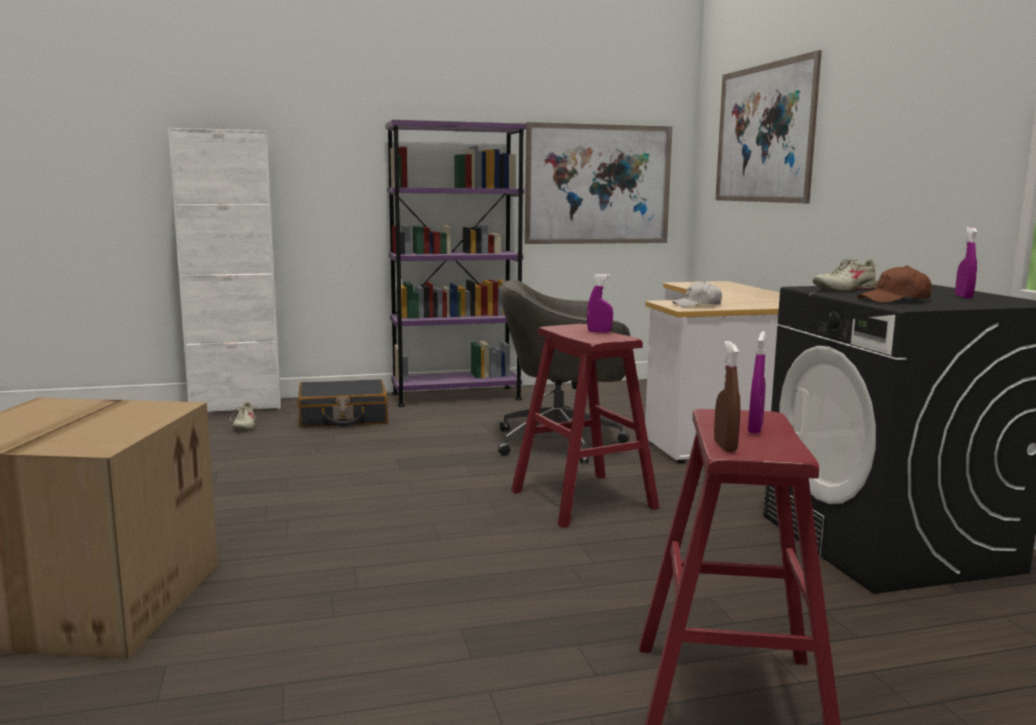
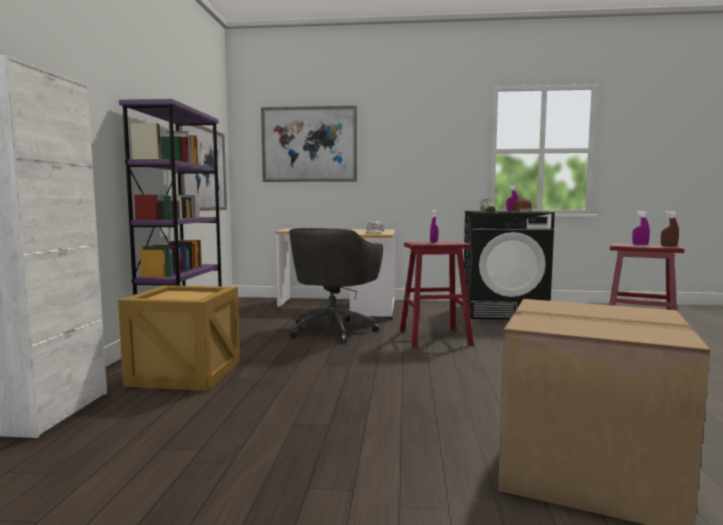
camera: 70 degrees left, 5 degrees down
(244, 426) = (149, 410): beige shoe -> none
(343, 418) = (186, 373): black suitcase -> crate

